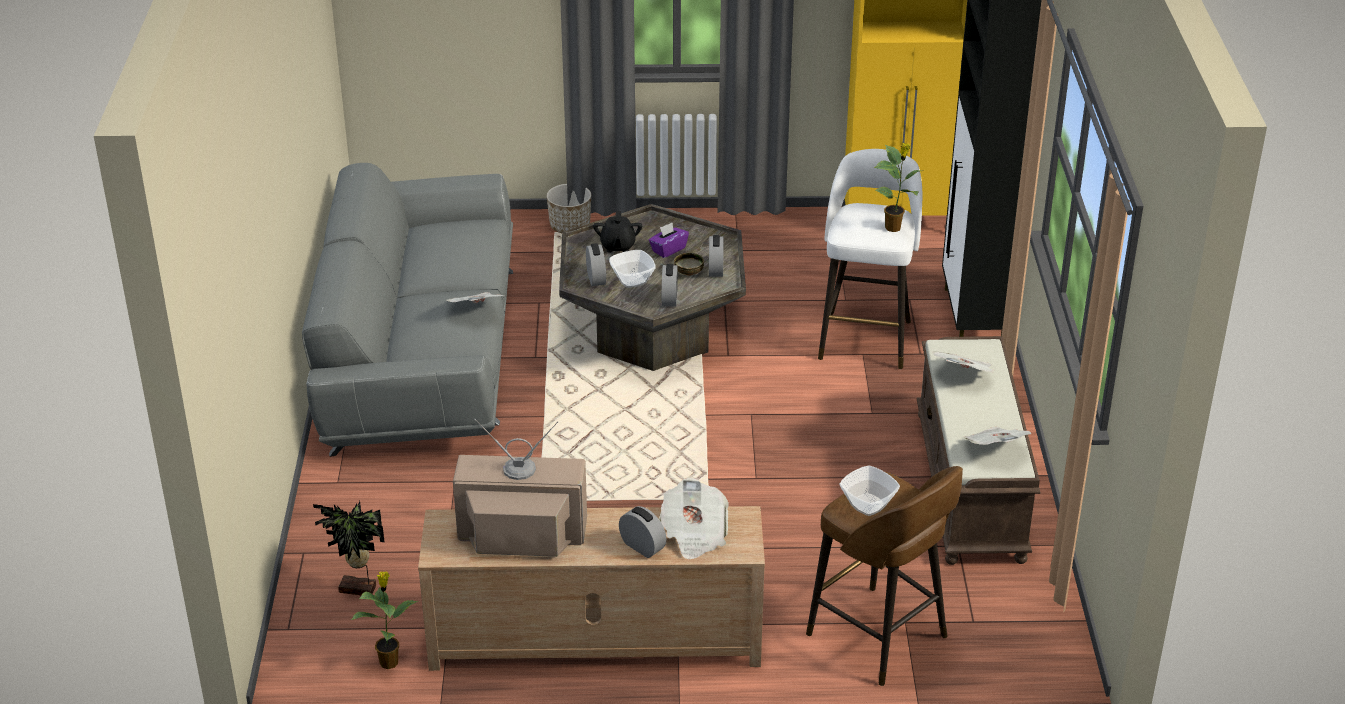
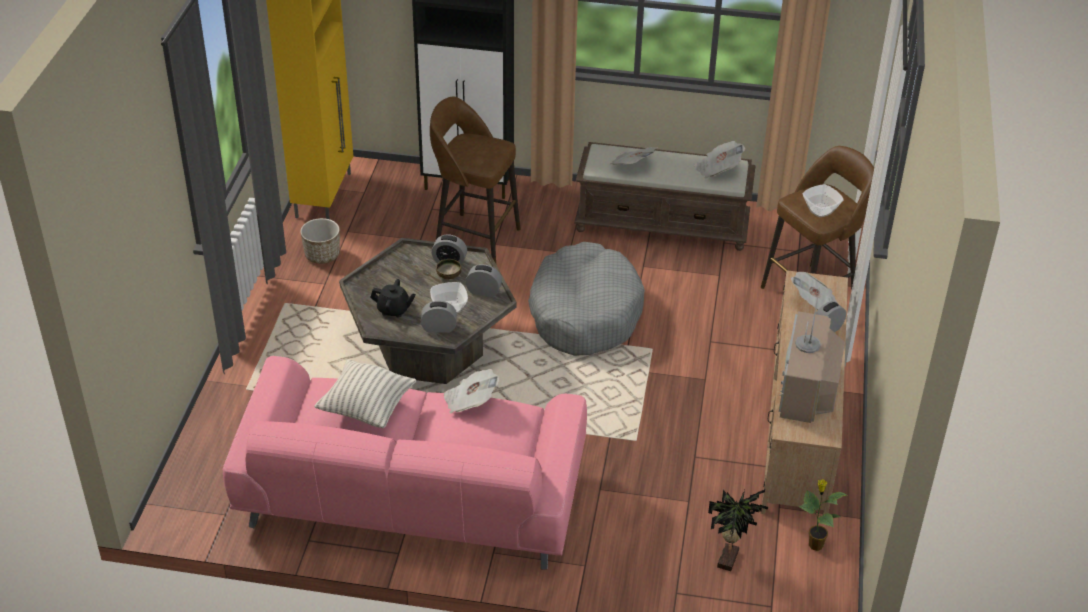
camera: 80 degrees left, 5 degrees up
(421, 355) = (411, 496): grey sofa -> pink sofa
(453, 250) = (366, 408): none -> pillow
(570, 227) = (240, 378): planter -> planter (322, 255)
(668, 249) = (410, 282): purple tissue box -> none
(758, 438) = (584, 313): none -> grey dog bed
(866, 338) = (475, 239): white stool -> brown stool
(894, 228) = (488, 142): potted plant -> none

